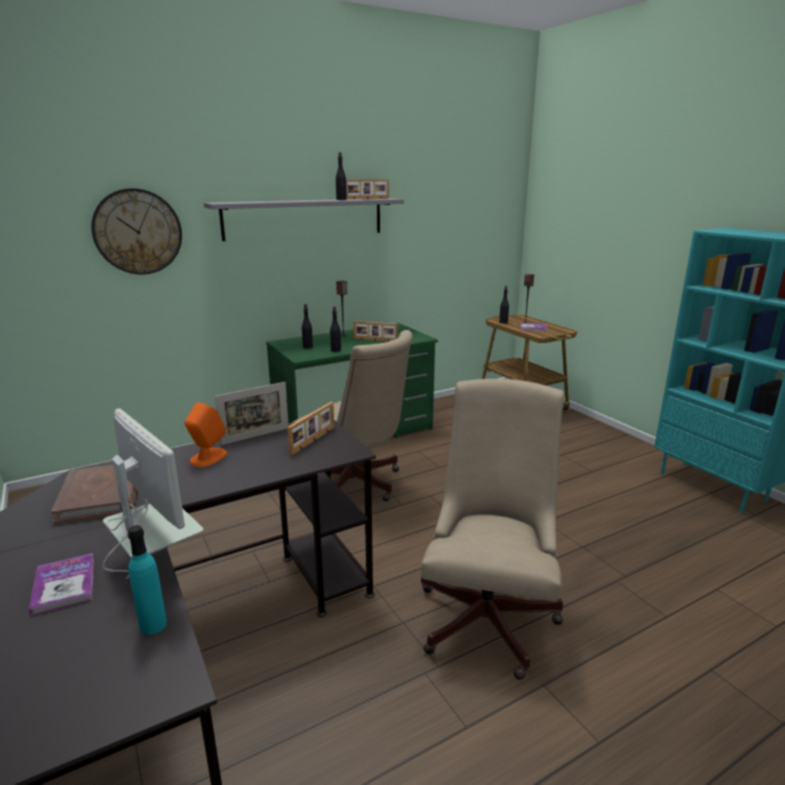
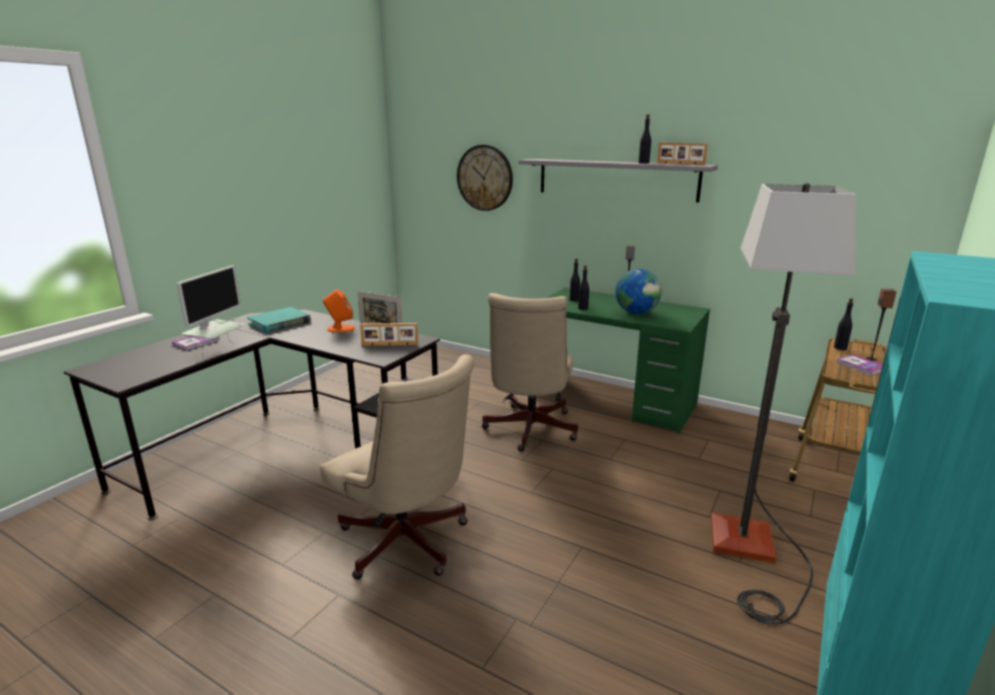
camera: 60 degrees right, 0 degrees up
(102, 496) = (280, 323): brown book -> turquoise book
(153, 625) = (168, 366): turquoise bottle -> none
(375, 340) = (636, 313): picture frame -> globe
(489, 614) = (407, 545): beige office chair -> beige office chair turned 60 degrees clockwise
(586, 465) = (750, 554): none -> floor lamp

